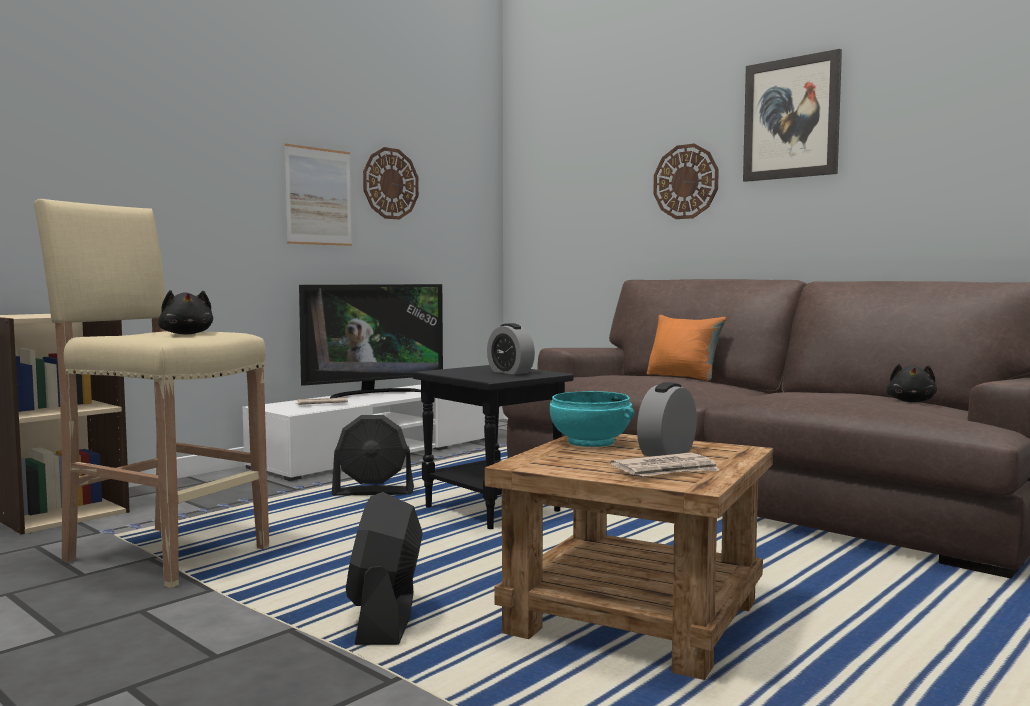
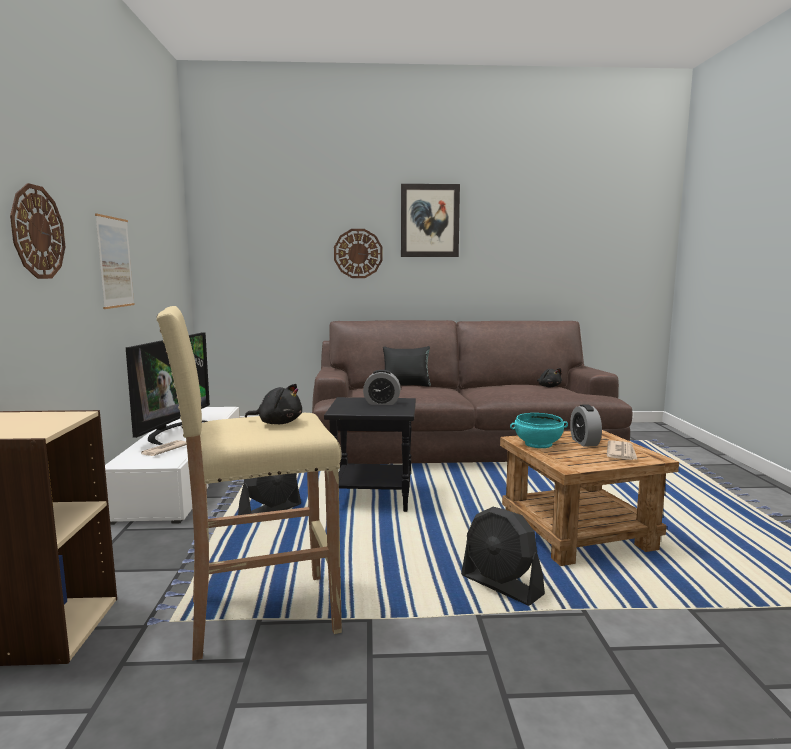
camera: 45 degrees left, 5 degrees up
(390, 183) = (146, 246): wall clock -> wall clock (37, 232)
(683, 377) = (407, 385): orange pillow -> black pillow

